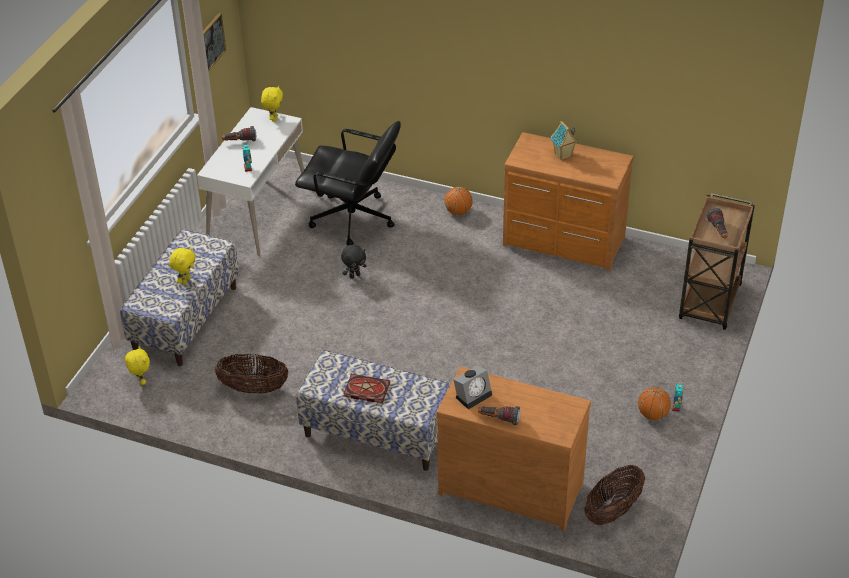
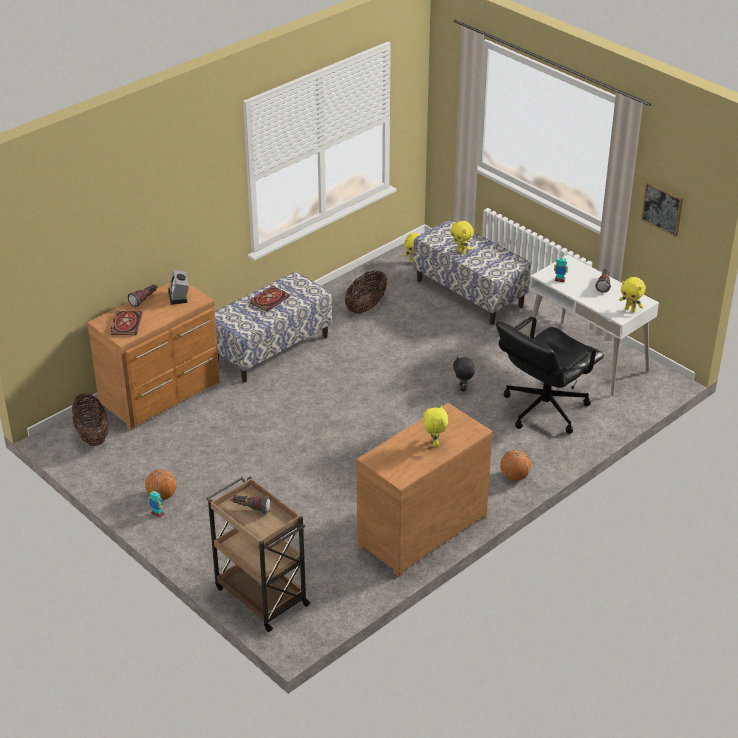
camera: 115 degrees right, 5 degrees down
(551, 414) = (126, 324): none -> book
(563, 155) = (434, 443): toy house -> yellow plush toy

